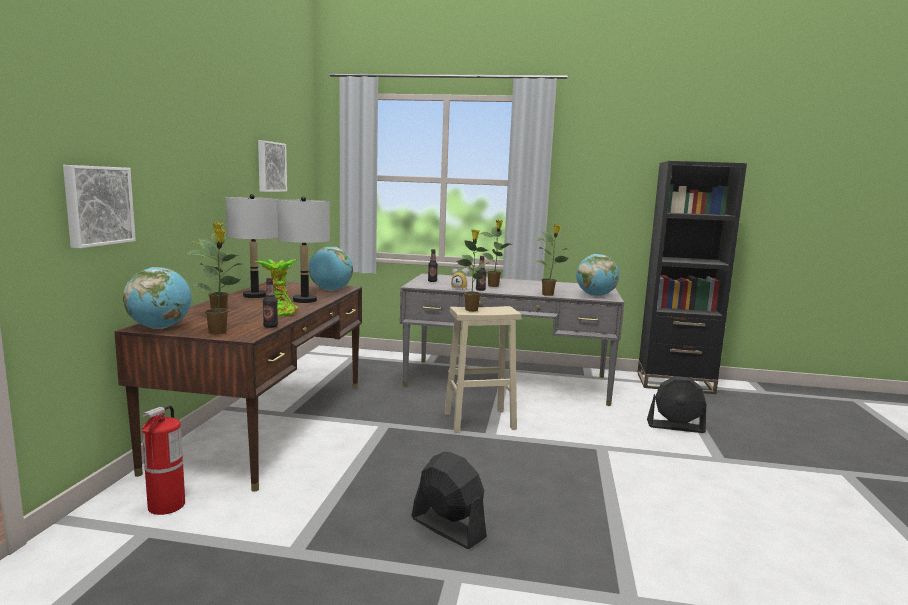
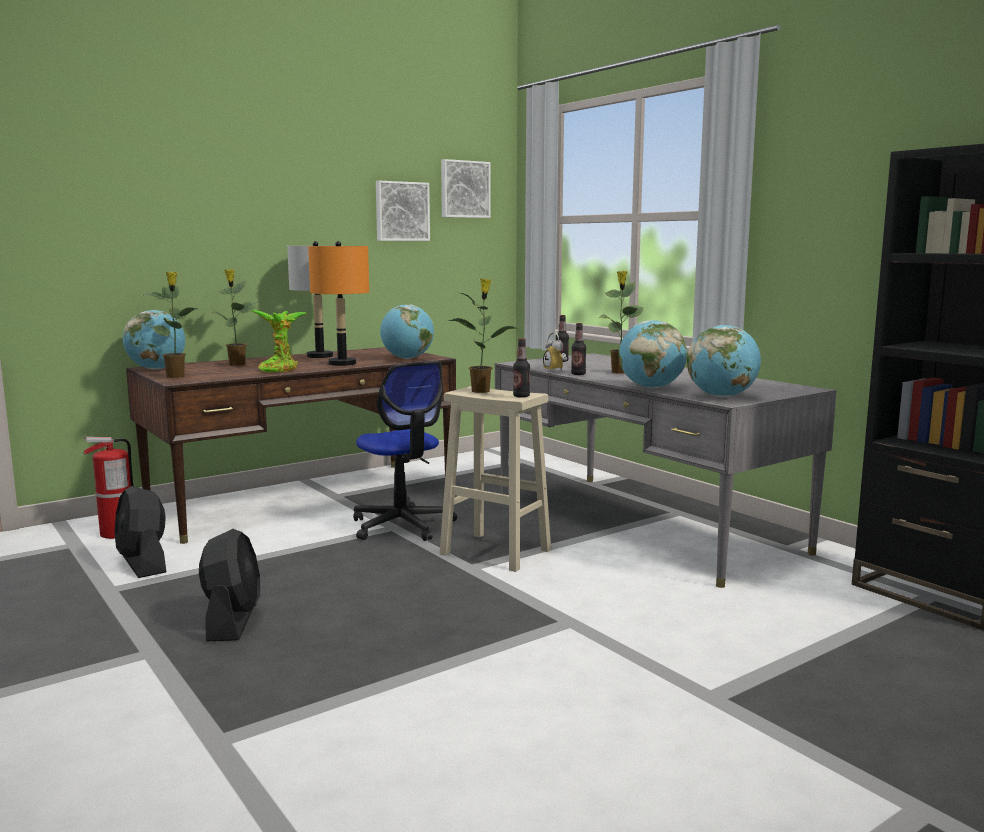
camera: 45 degrees right, 0 degrees up
(97, 205) = (111, 251): picture -> picture (464, 189)
(270, 326) = (225, 377): bottle -> bottle (521, 396)
(304, 300) = (342, 364): grey table lamp -> orange table lamp
(387, 421) = (402, 525): none -> office chair
(548, 294) = (651, 387): potted plant -> globe
(675, 426) = (757, 641): black fan -> black fan (143, 564)

